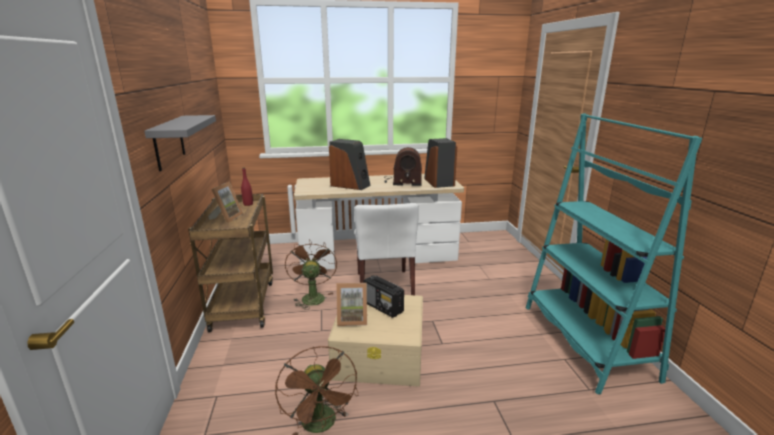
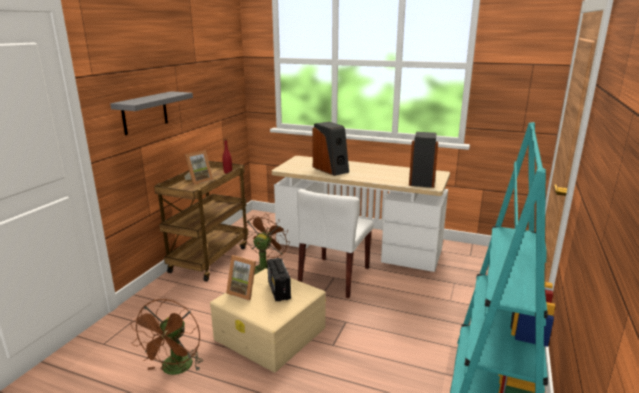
camera: 30 degrees right, 0 degrees up
(402, 181) = (386, 173): radio -> none

